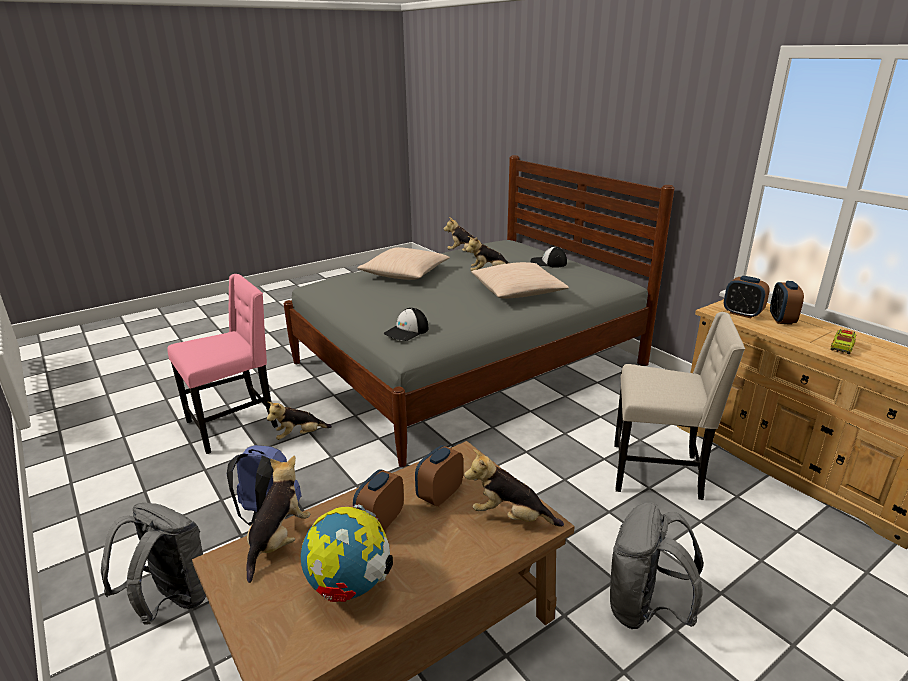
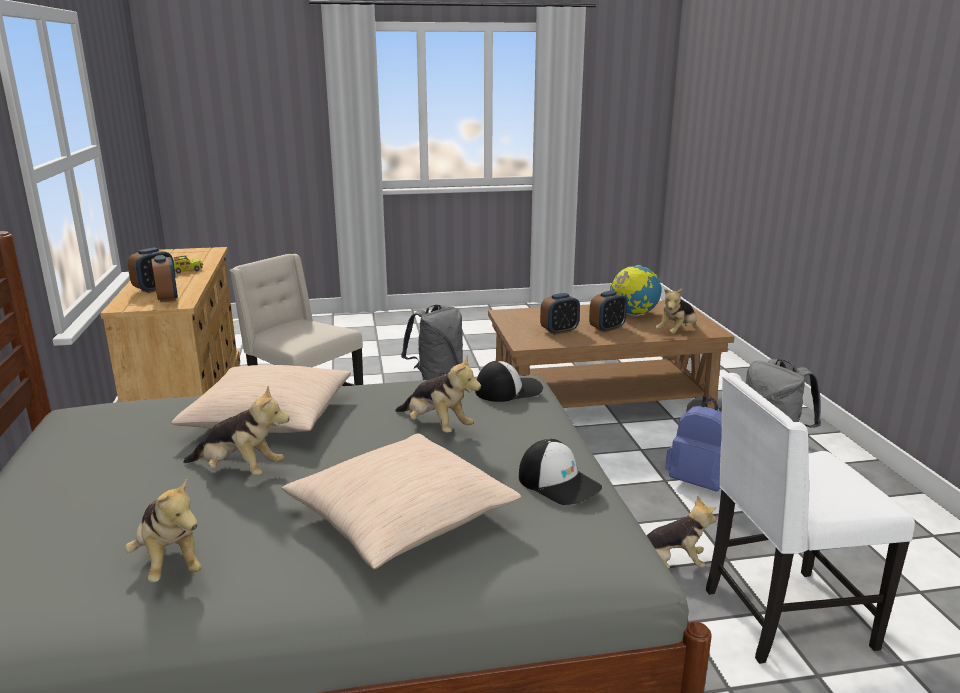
camera: 155 degrees left, 5 degrees down
(234, 424) = (783, 618): pink chair -> white chair
(511, 517) = (521, 317): plush toy -> plush toy (436, 427)
(548, 263) = (78, 474): cap -> cap (559, 483)

